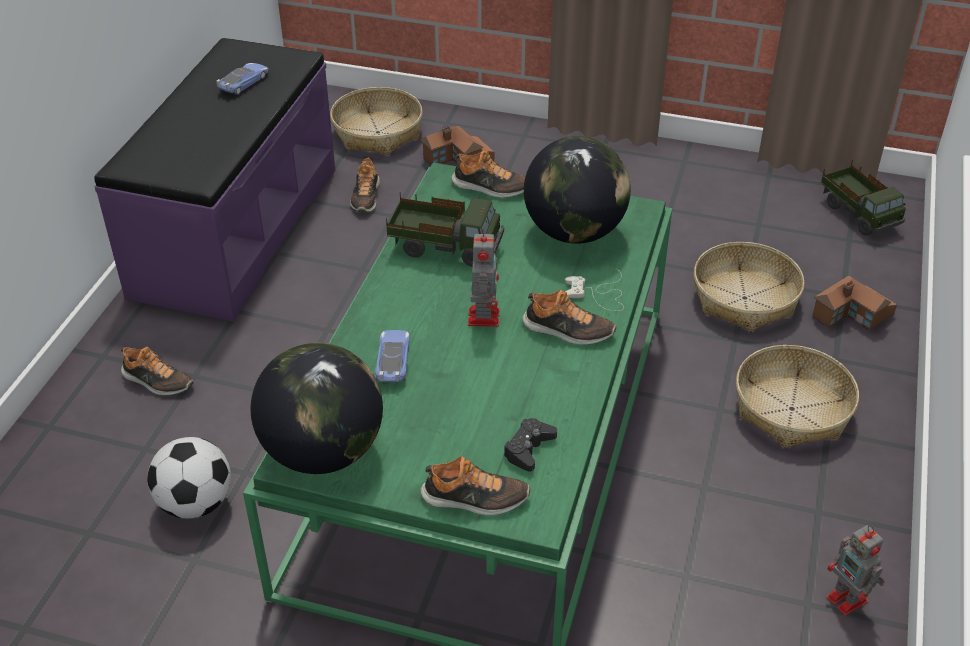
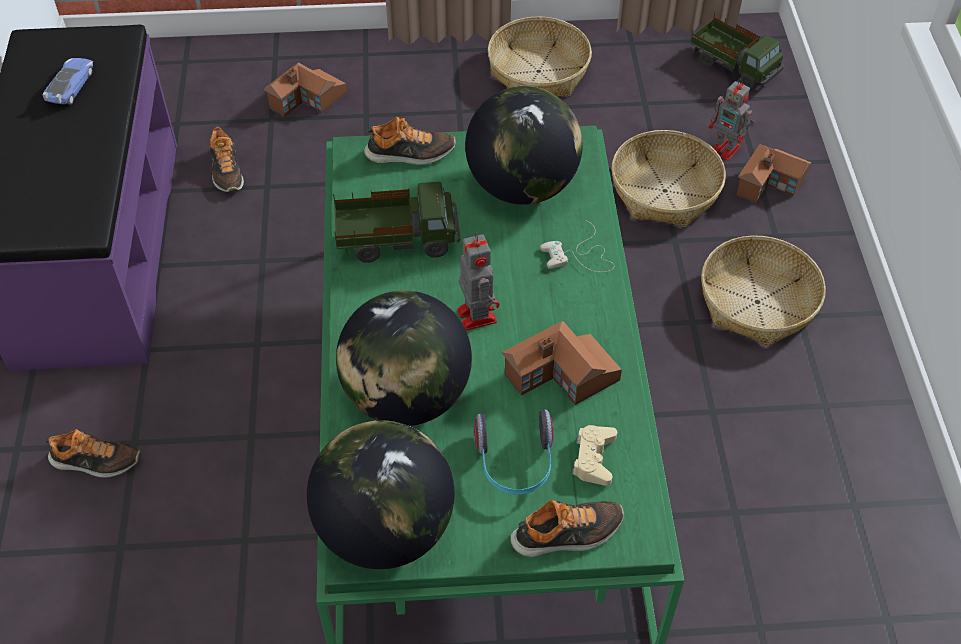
camera: 20 degrees left, 10 degrees up
(195, 503) = (208, 593): football -> none
(377, 132) = (203, 87): basket -> basket (538, 71)
(393, 361) = (407, 396): toy car -> globe
(458, 434) = (515, 463): none -> headphones
(528, 449) = (594, 458): black game controller -> beige game controller
(533, 380) = (561, 376): none -> toy house
(567, 331) = (569, 307): shoe -> none
(848, 600) = (886, 490): toy robot -> toy robot (726, 150)

